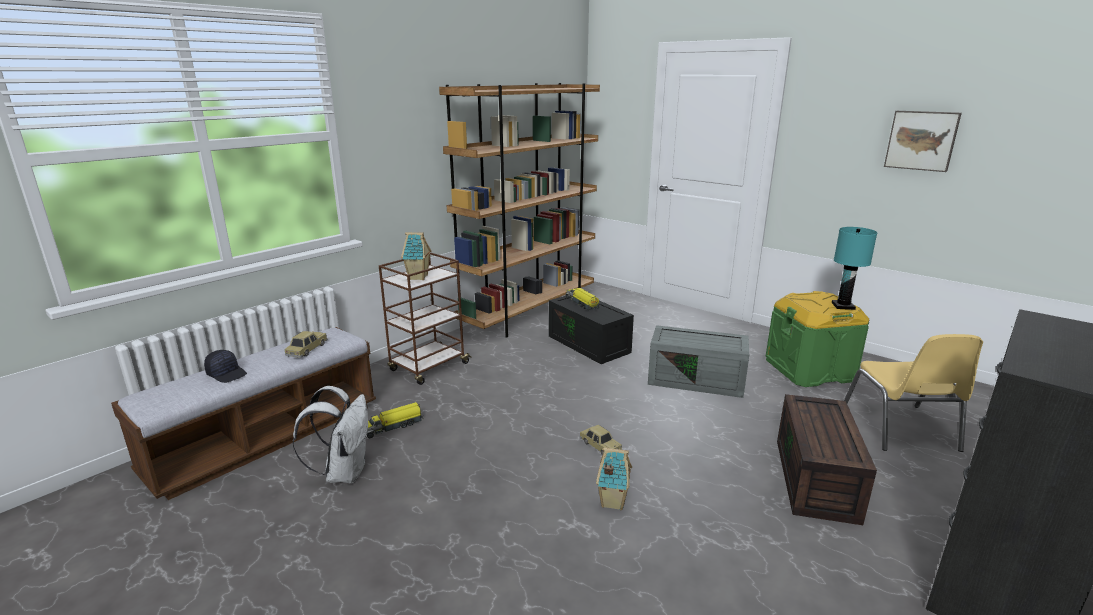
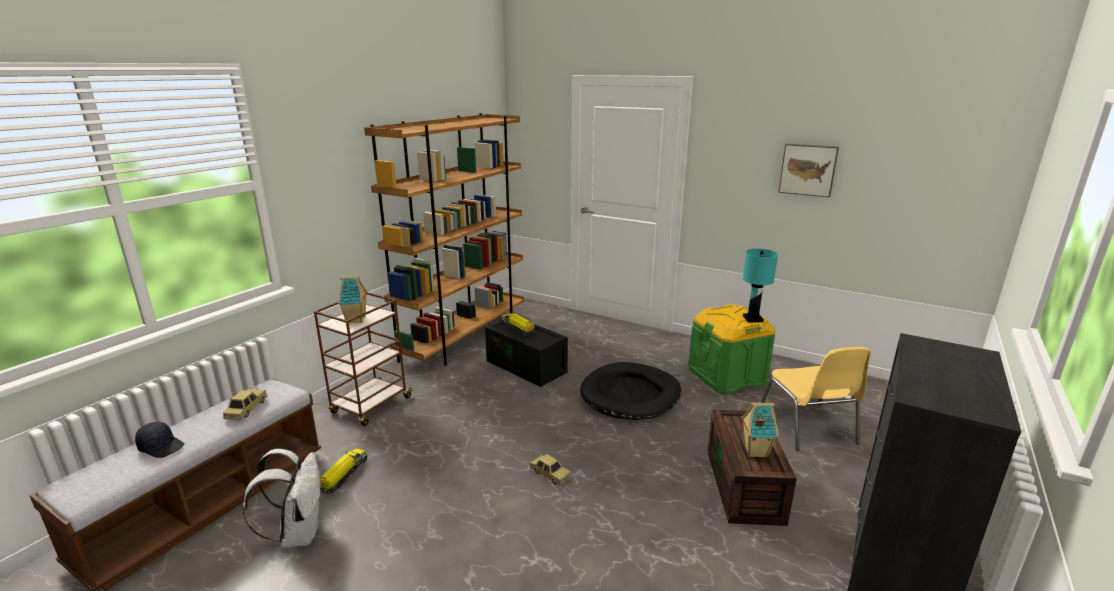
camera: 10 degrees left, 0 degrees up
(393, 426) = (343, 475): toy truck -> toy truck turned 150 degrees clockwise
(612, 501) = (568, 531): toy house -> toy house (754, 451)
(697, 379) = (630, 395): grey storage box -> black dog bed

